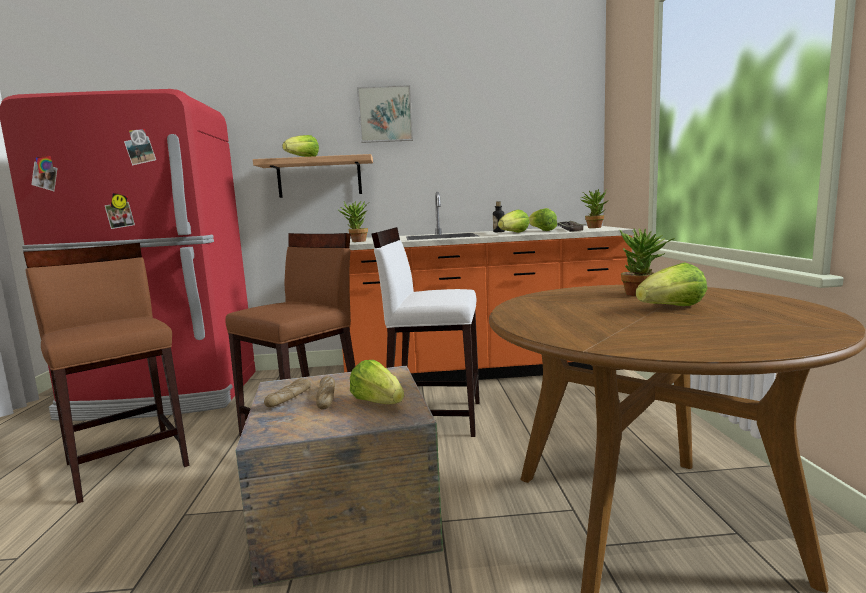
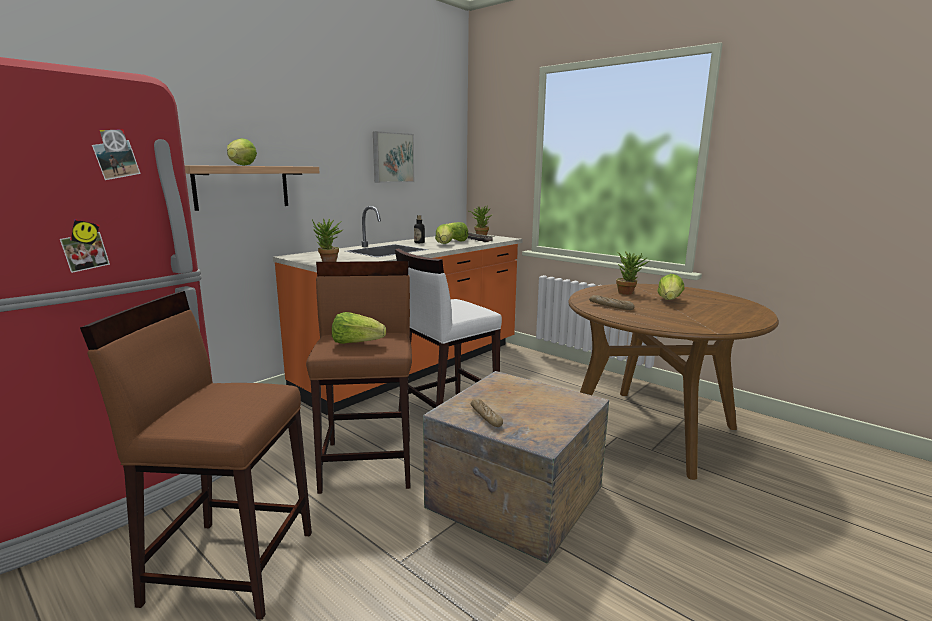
camera: 45 degrees left, 5 degrees up
(326, 398) = (510, 408): bread -> bread (611, 306)
(378, 403) = (550, 400): lettuce -> lettuce (356, 343)
(385, 114) = (309, 121): picture -> picture (392, 157)

